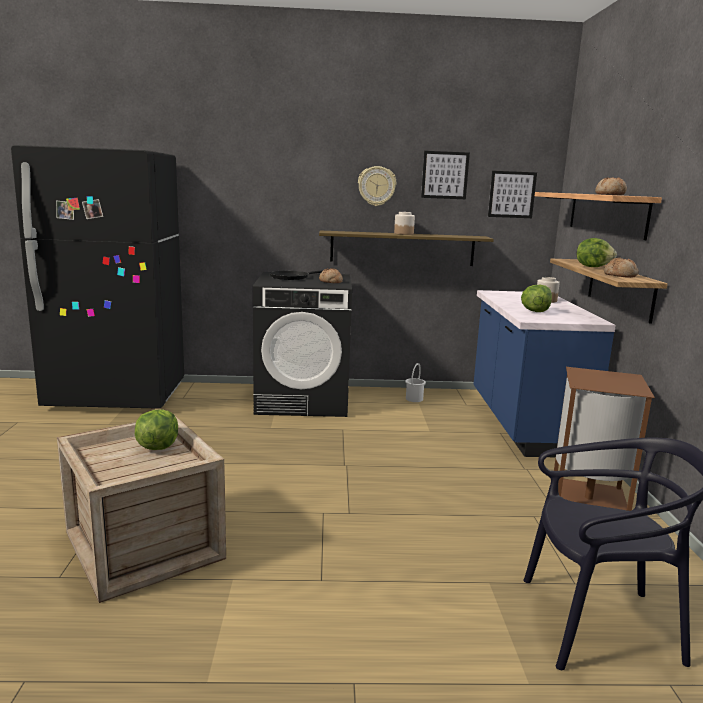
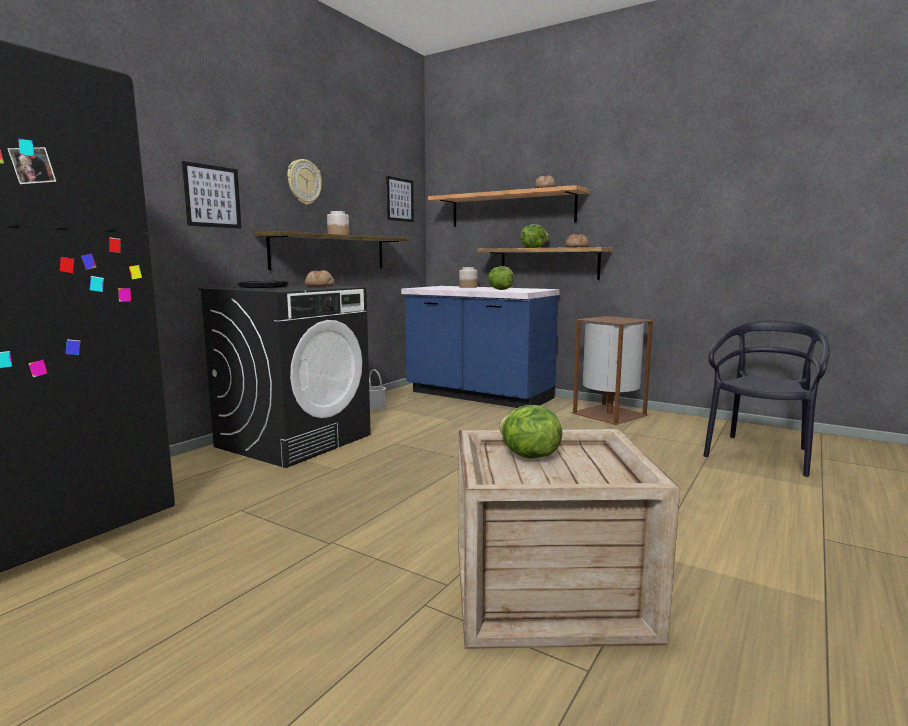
camera: 55 degrees left, 5 degrees down
(445, 175) = (355, 176): picture -> picture (212, 196)

